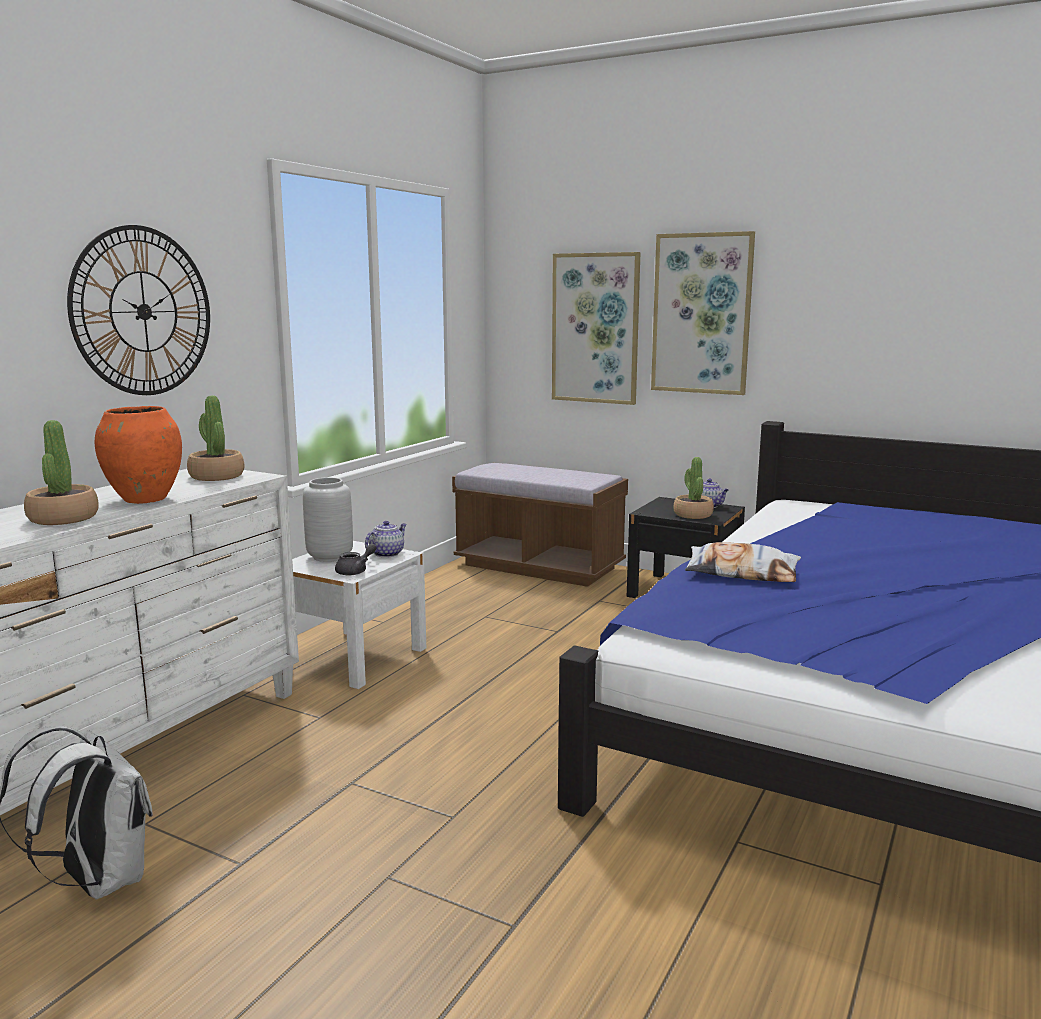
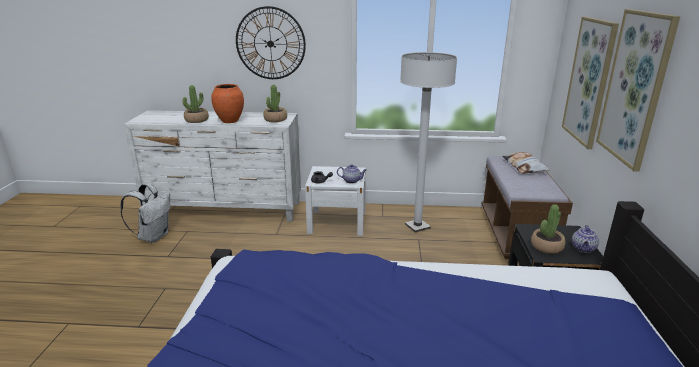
camera: 65 degrees right, 10 degrees up
(329, 557) = (335, 171): grey vase -> none
(449, 608) = (417, 226): none -> white floor lamp
(742, 573) = (351, 275): pillow -> pillow (524, 166)

